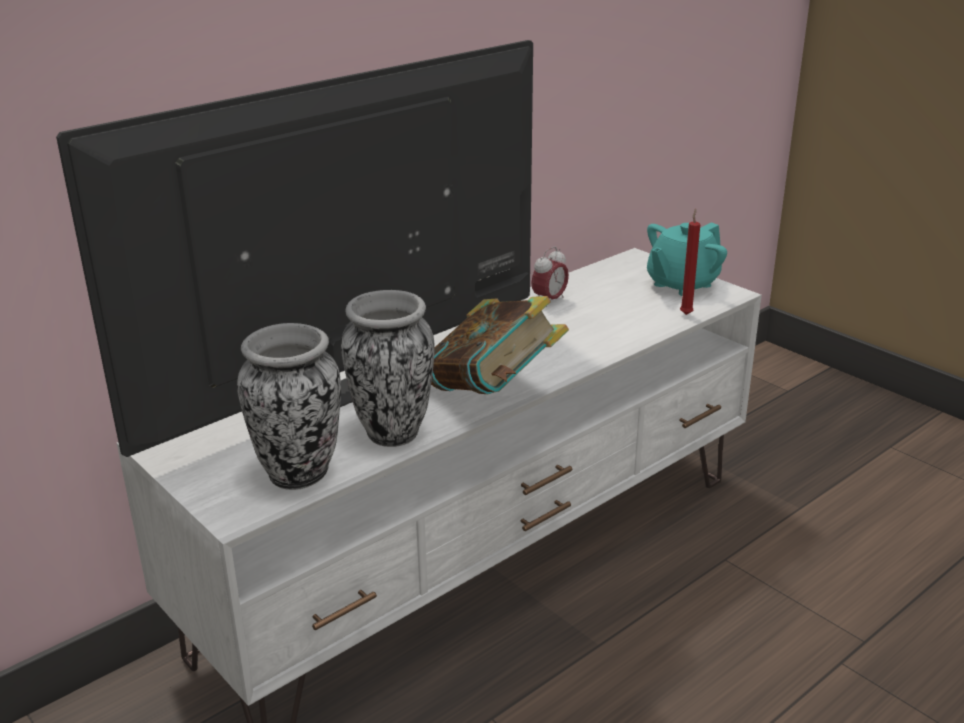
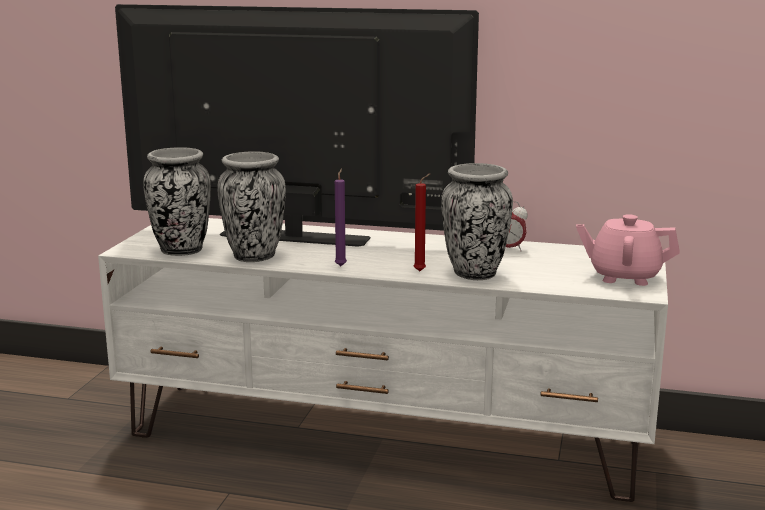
camera: 55 degrees right, 10 degrees down
(492, 393) = (341, 265): book -> purple candle
(601, 338) = (475, 274): none -> vase
(681, 284) = (624, 276): turquoise teapot -> pink teapot
(686, 313) = (571, 288): red candle -> red candle (421, 271)

